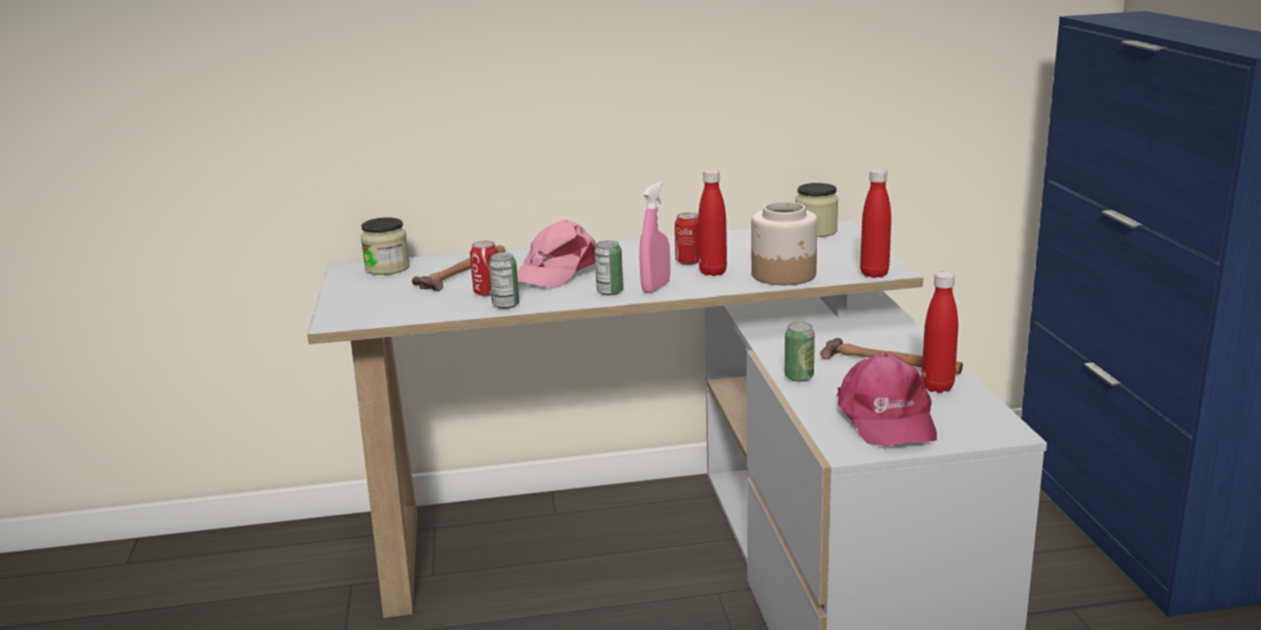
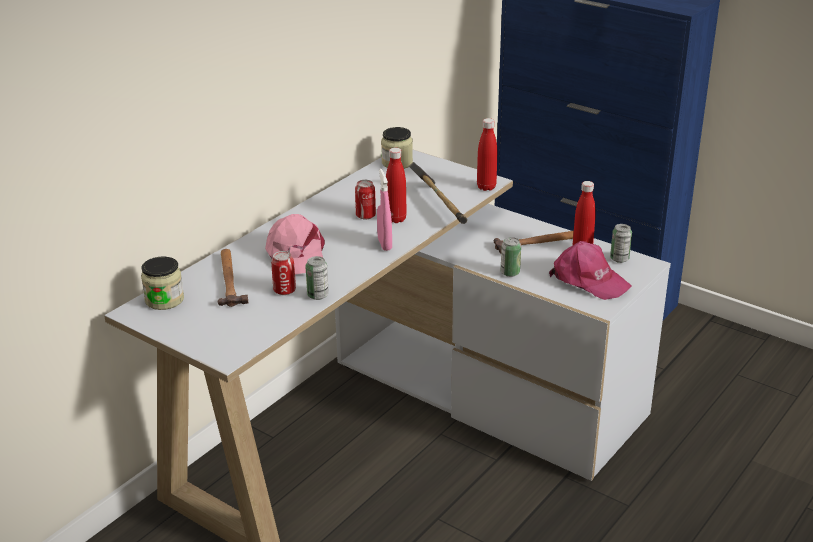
camera: 45 degrees left, 10 degrees up
(610, 292) = (363, 258): can -> can (619, 259)
(784, 275) = (440, 206): jar -> hammer

